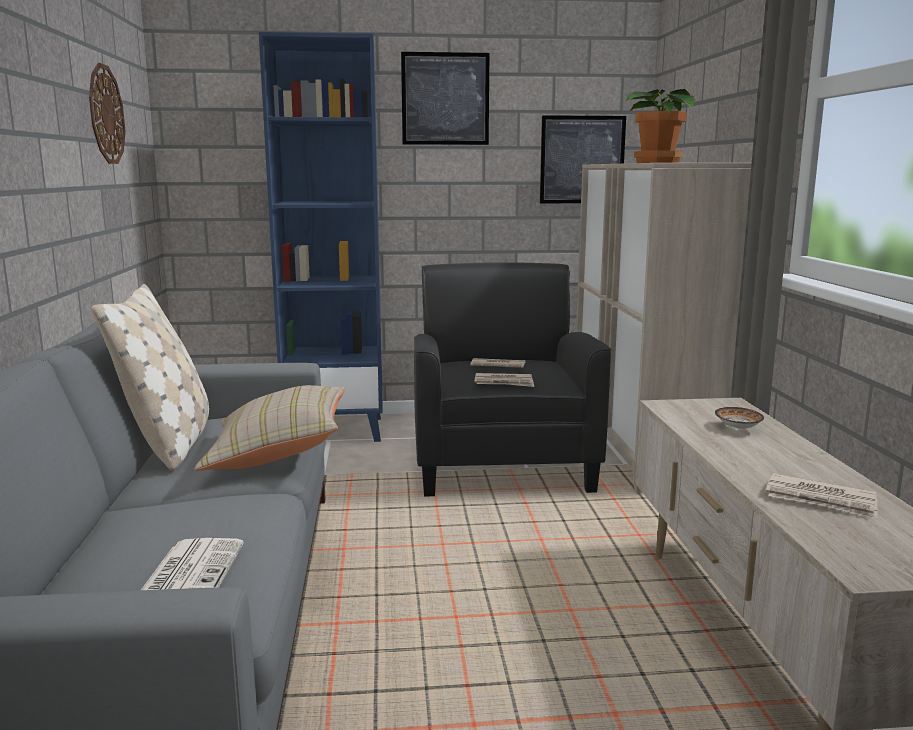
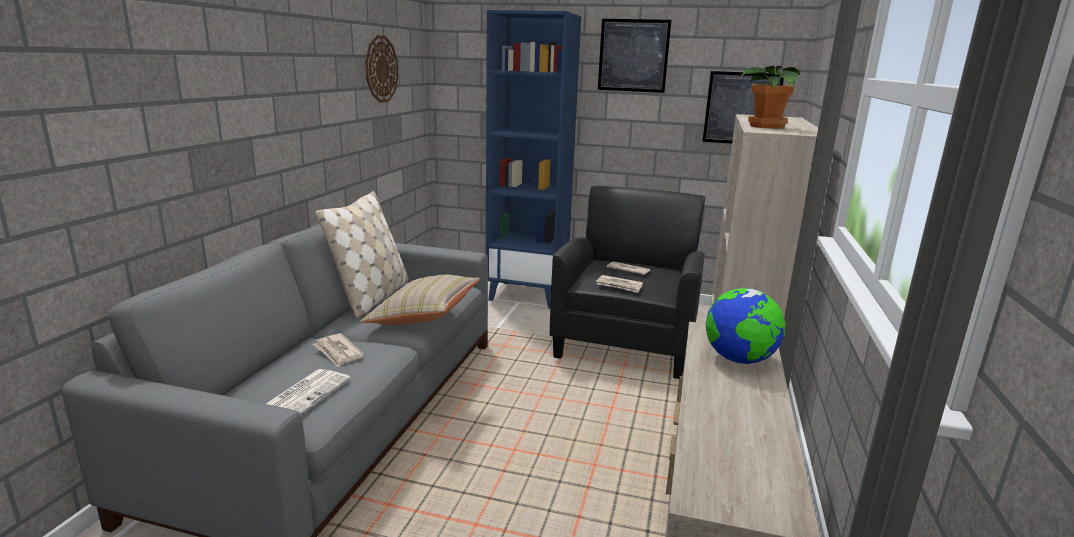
camera: 20 degrees right, 5 degrees up
(737, 428) = (739, 360): bowl -> globe
(821, 500) = (733, 435): newspaper -> newspaper (338, 352)

